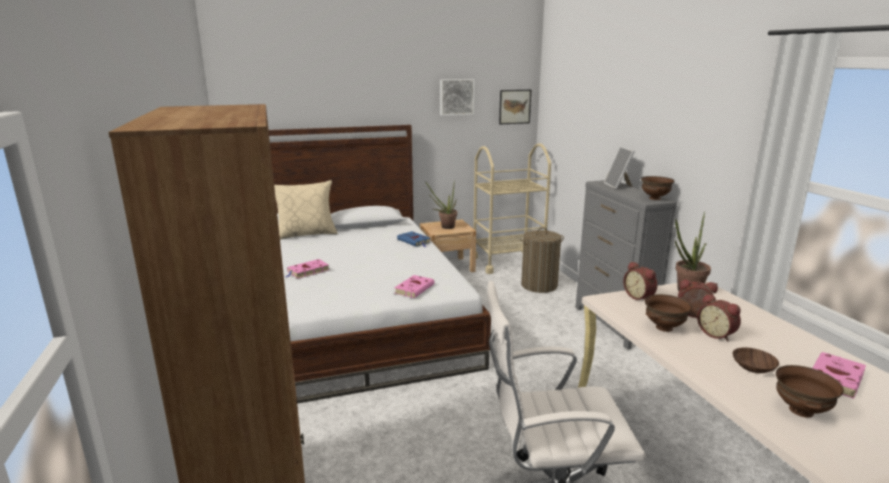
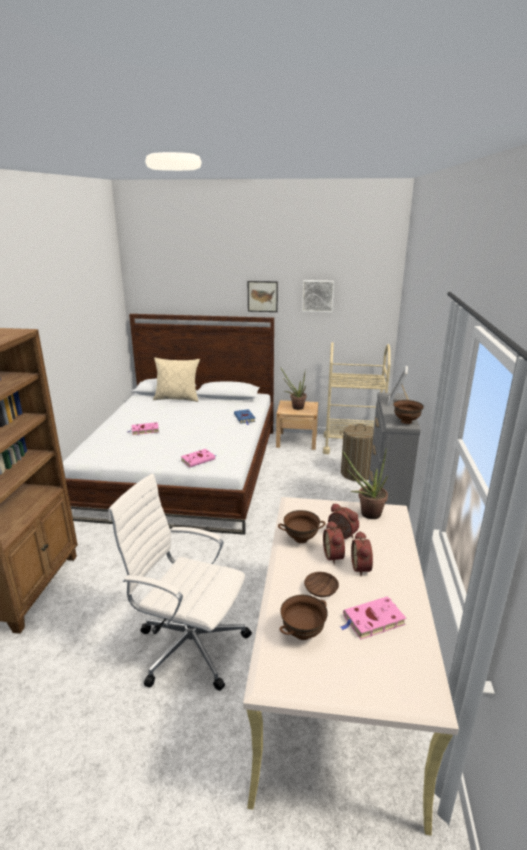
camera: 25 degrees right, 5 degrees up
(514, 106) = (374, 307): picture -> picture (262, 296)
(639, 297) = (321, 508): alarm clock -> alarm clock (362, 567)

